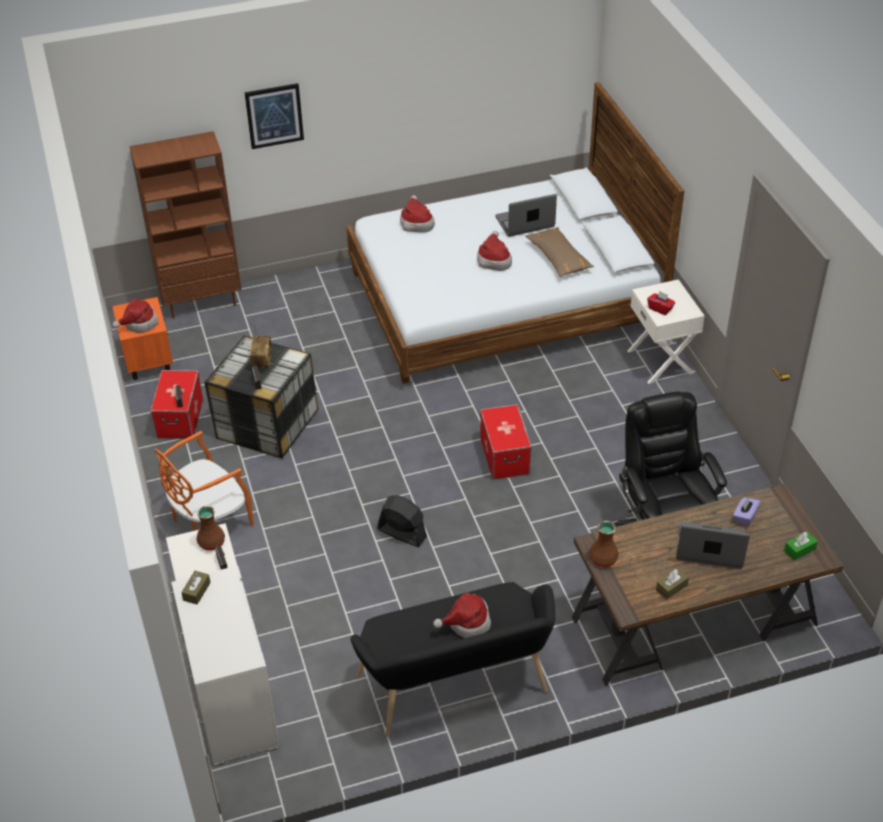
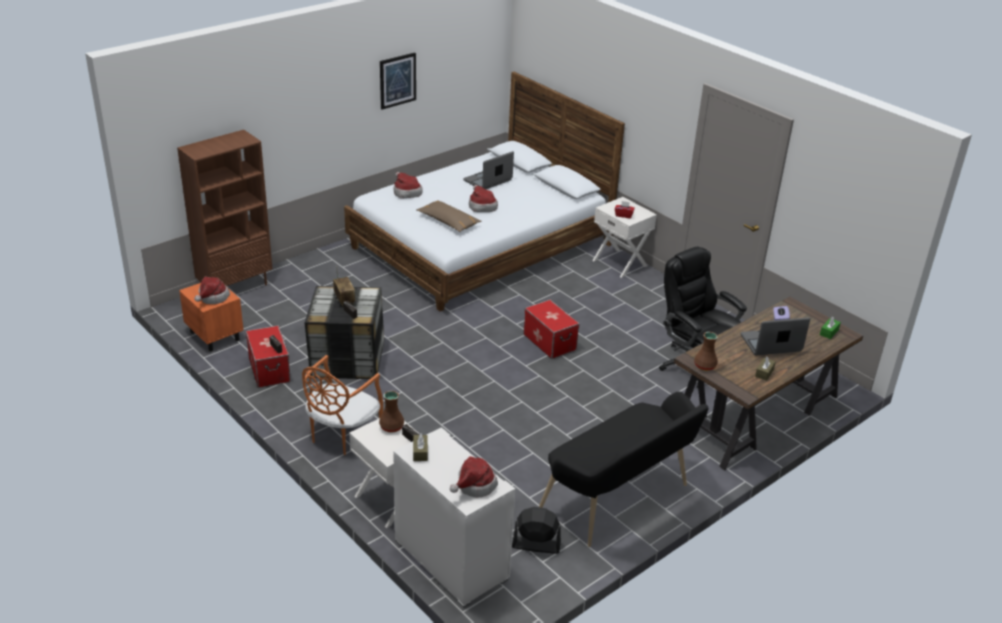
camera: 25 degrees left, 10 degrees down
(274, 115) = (289, 113): picture -> picture (397, 80)
(402, 533) = (506, 408): black fan -> black fan (535, 545)
(466, 623) = (628, 435): hat -> hat (474, 485)
(558, 258) = (528, 198): brown pillow -> brown pillow (448, 222)

